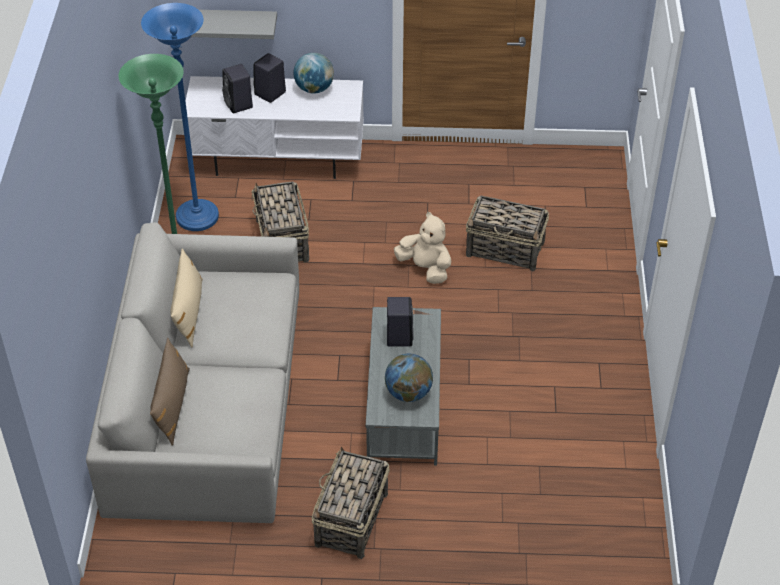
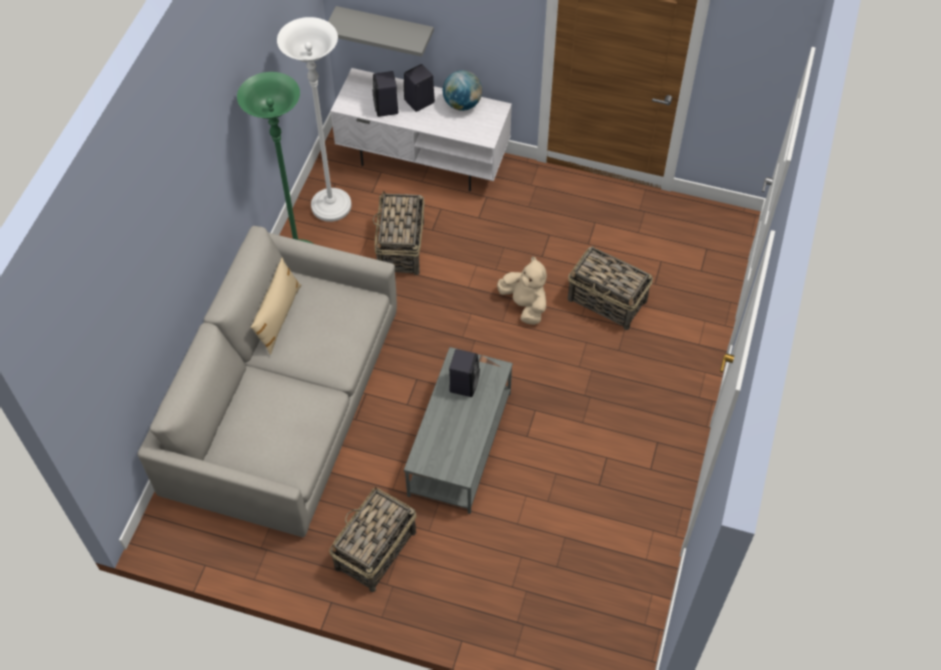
camera: 15 degrees right, 10 degrees up
(172, 405) = (235, 411): brown pillow -> none
(197, 217) = (331, 206): blue floor lamp -> white floor lamp
(408, 393) = (453, 445): globe -> none

